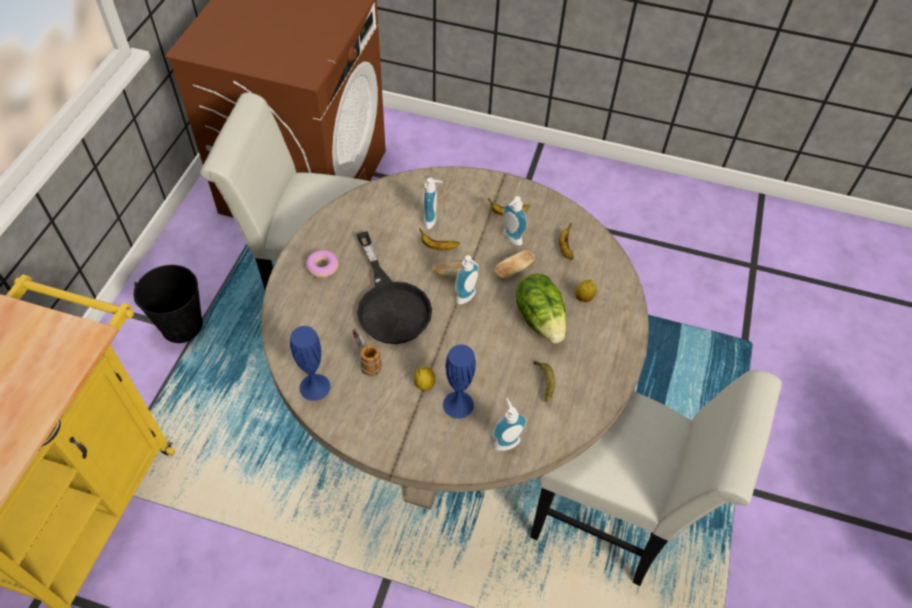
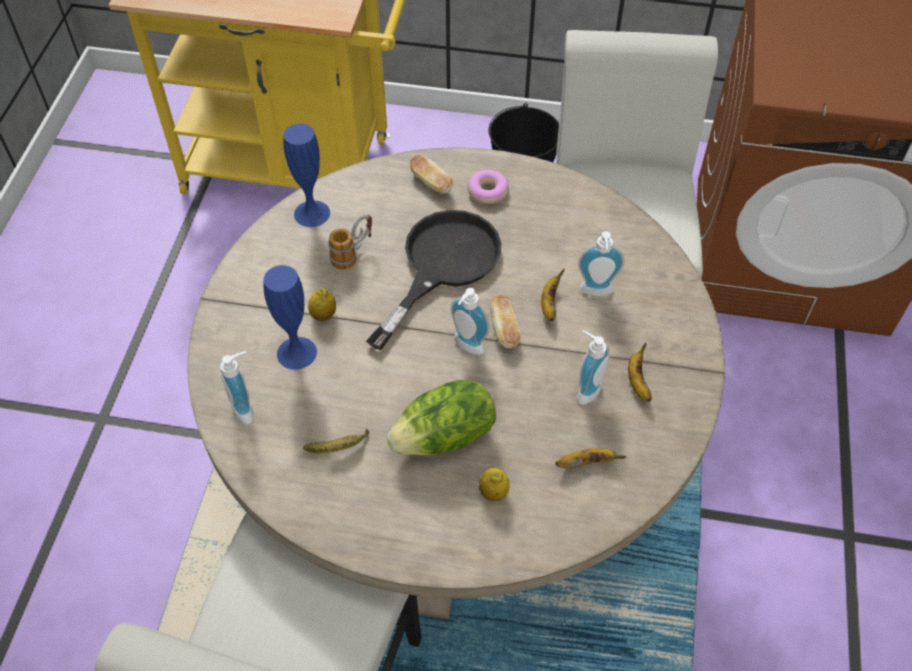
camera: 85 degrees right, 0 degrees up
(390, 304) = (442, 265): black frying pan -> black frying pan turned 150 degrees clockwise
(513, 270) = (528, 397): bread -> bread (431, 183)

